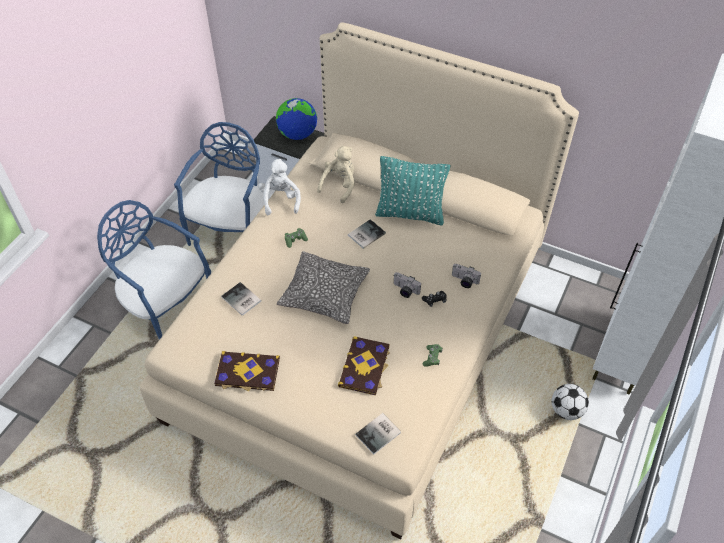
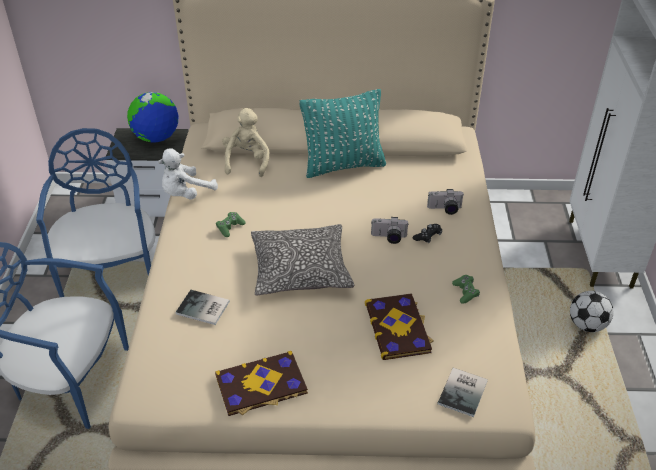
camera: 25 degrees left, 10 degrees down
(280, 200) = (186, 194): white plush toy -> white plush toy turned 105 degrees counterclockwise
(365, 234) = (307, 198): book -> none

